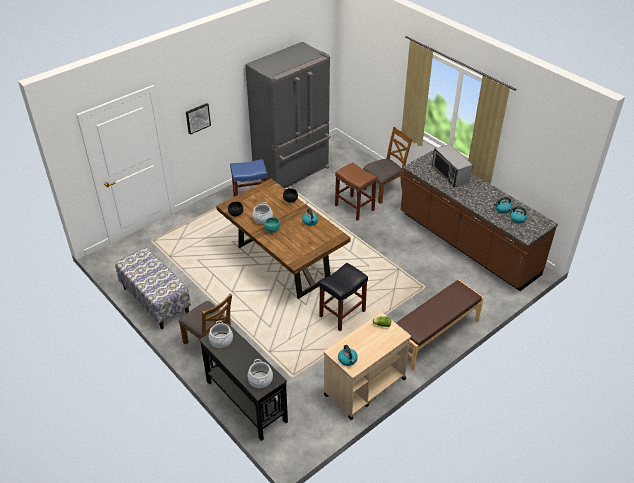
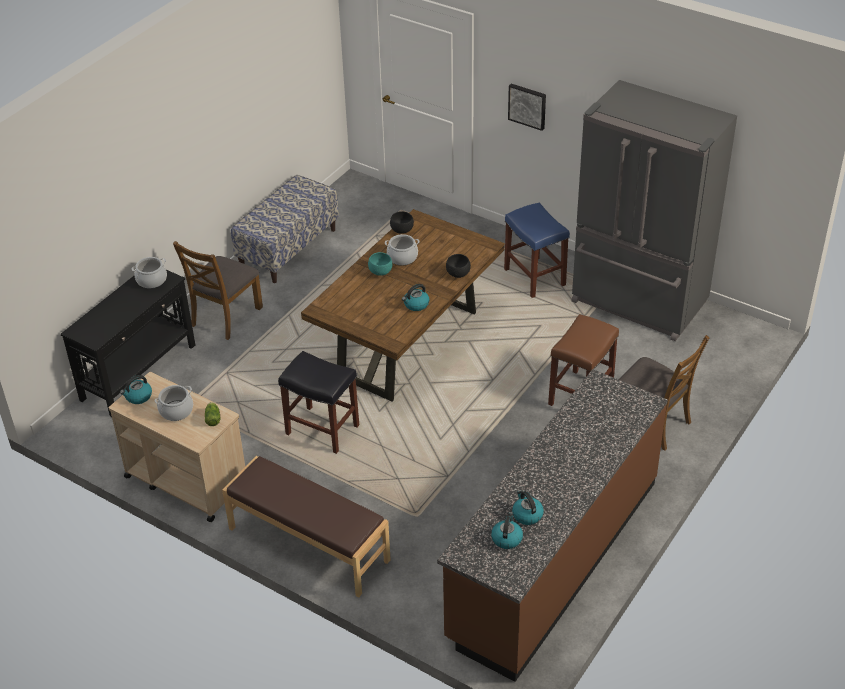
camera: 75 degrees right, 0 degrees up
(260, 379) = (93, 328): cooking pot -> cooking pot (176, 411)
(450, 174) = (601, 432): microwave -> none

